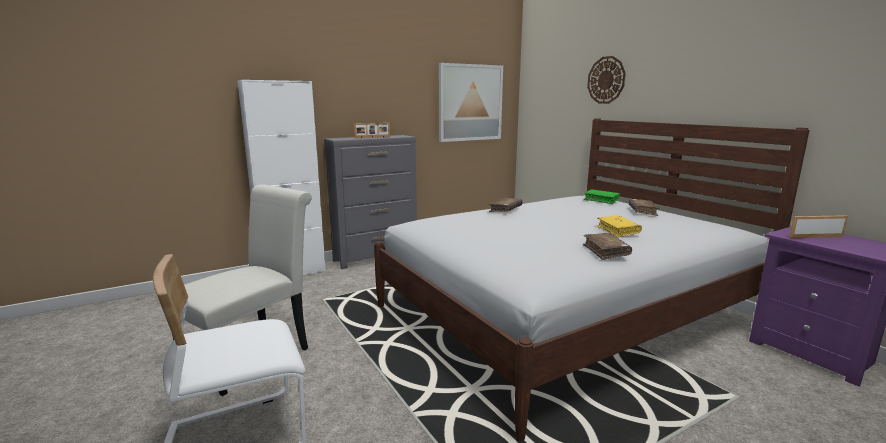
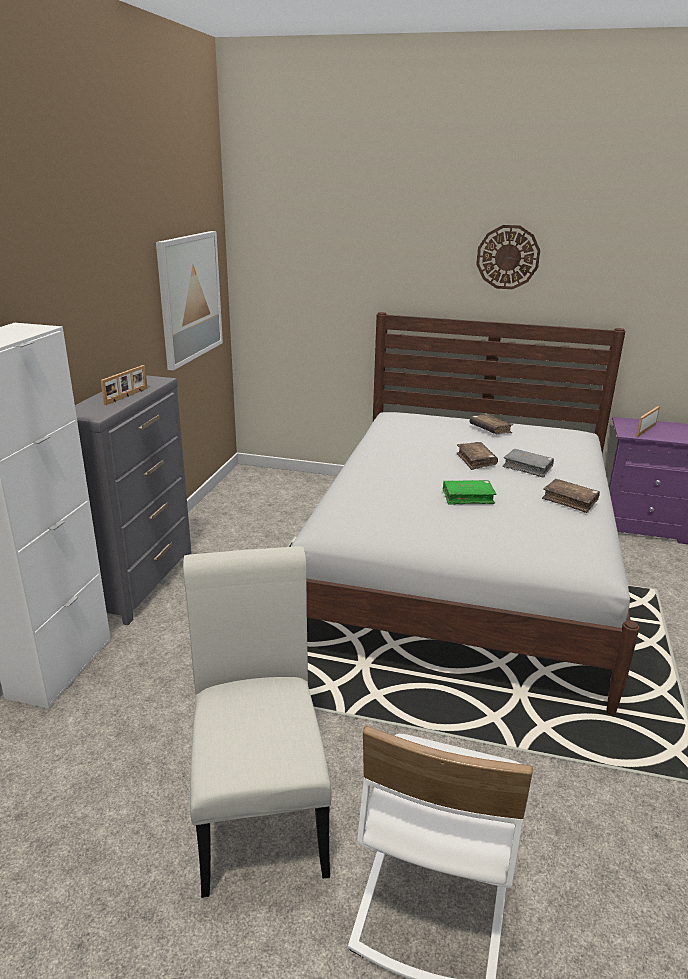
camera: 45 degrees left, 10 degrees up
(505, 210) = (382, 468): brown book -> brown book (476, 461)
(601, 200) = (426, 421): green book -> green book (468, 497)
(606, 80) = (387, 262): wall clock -> wall clock (508, 257)
(618, 231) = (527, 468): yellow book -> grey book

